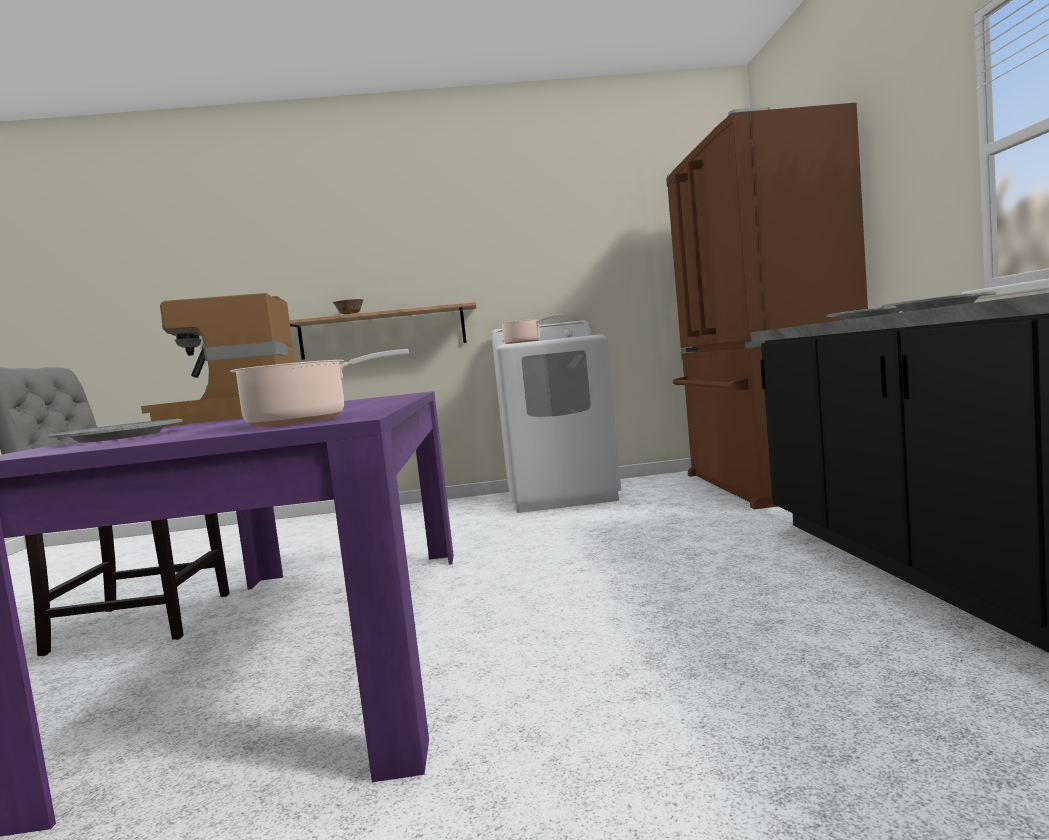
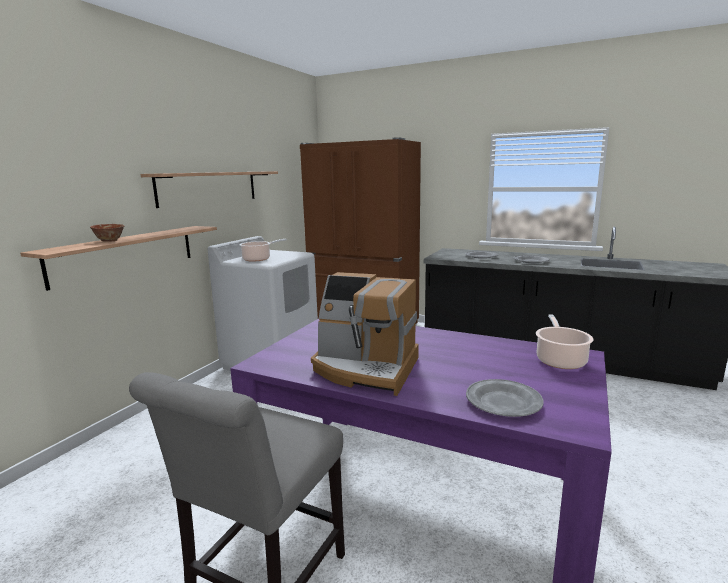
camera: 60 degrees left, 10 degrees up
(501, 258) = (209, 187): none -> shelf

